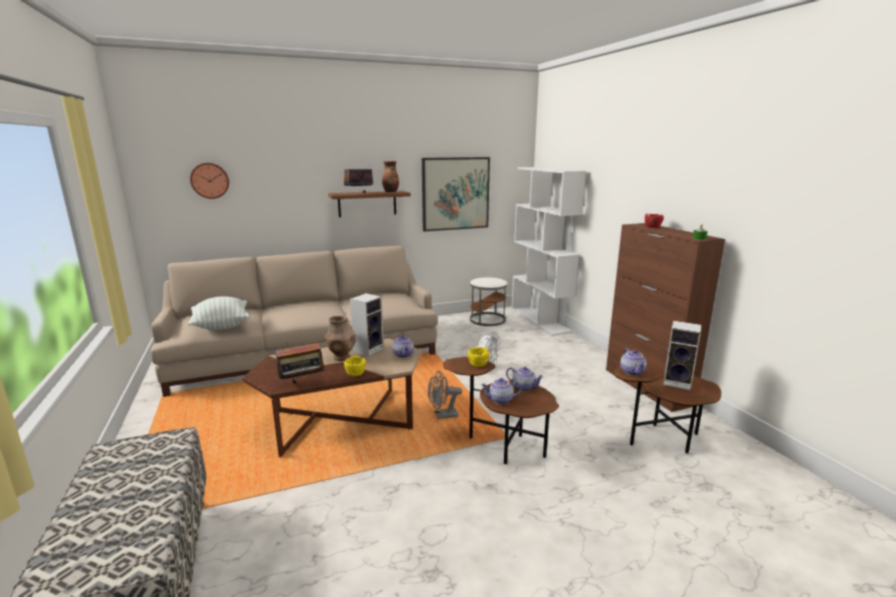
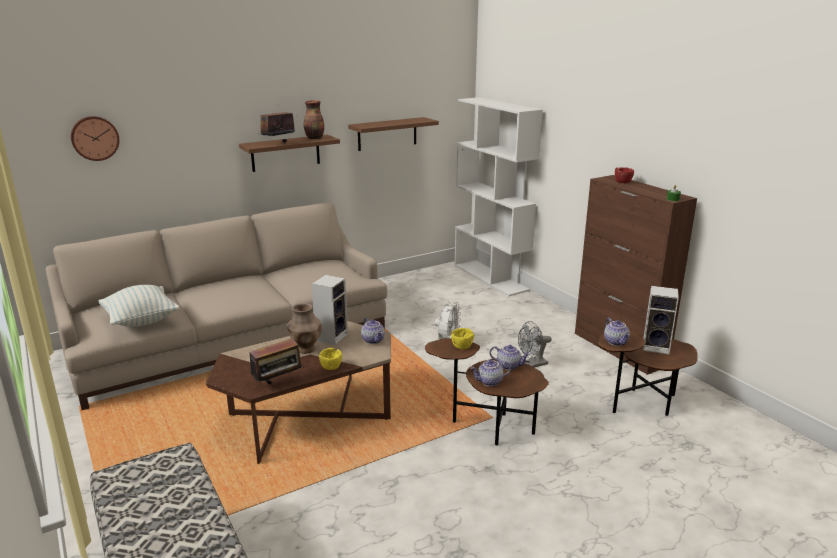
camera: 10 degrees left, 5 degrees up
(442, 416) = (417, 401): grey fan -> grey fan (532, 365)
(455, 193) = (387, 134): picture -> brown shelf
(488, 319) = (431, 281): white side table -> none

